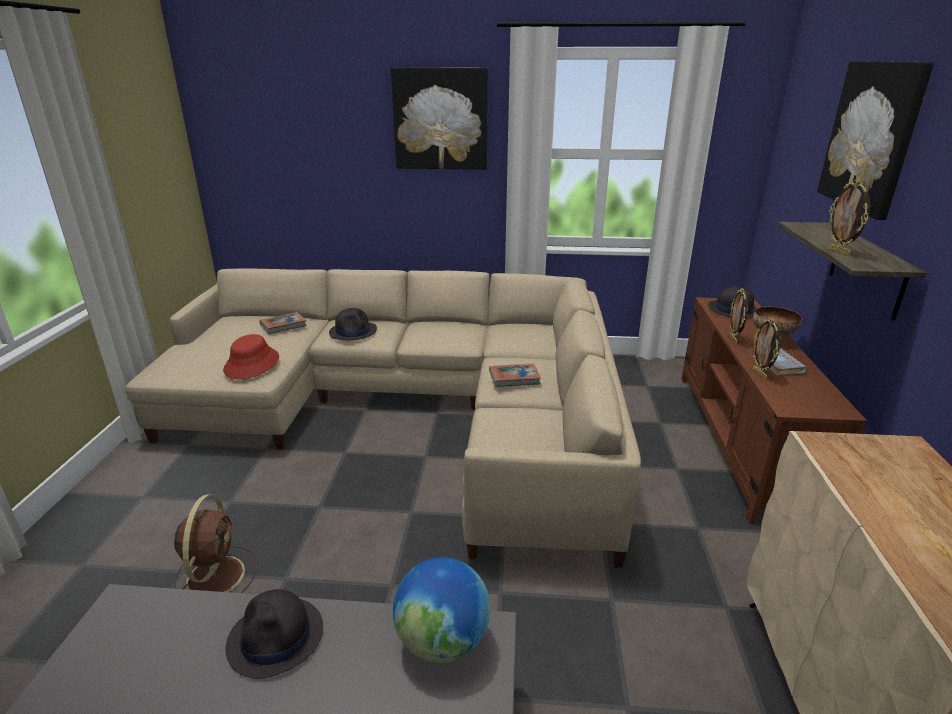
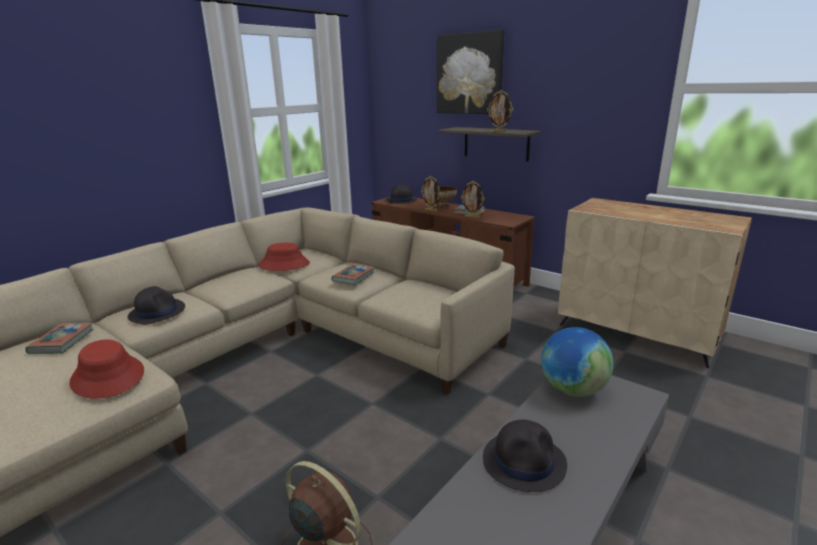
camera: 55 degrees left, 5 degrees down
(441, 119) = (142, 87): picture -> none
(498, 334) = (284, 264): none -> red hat

